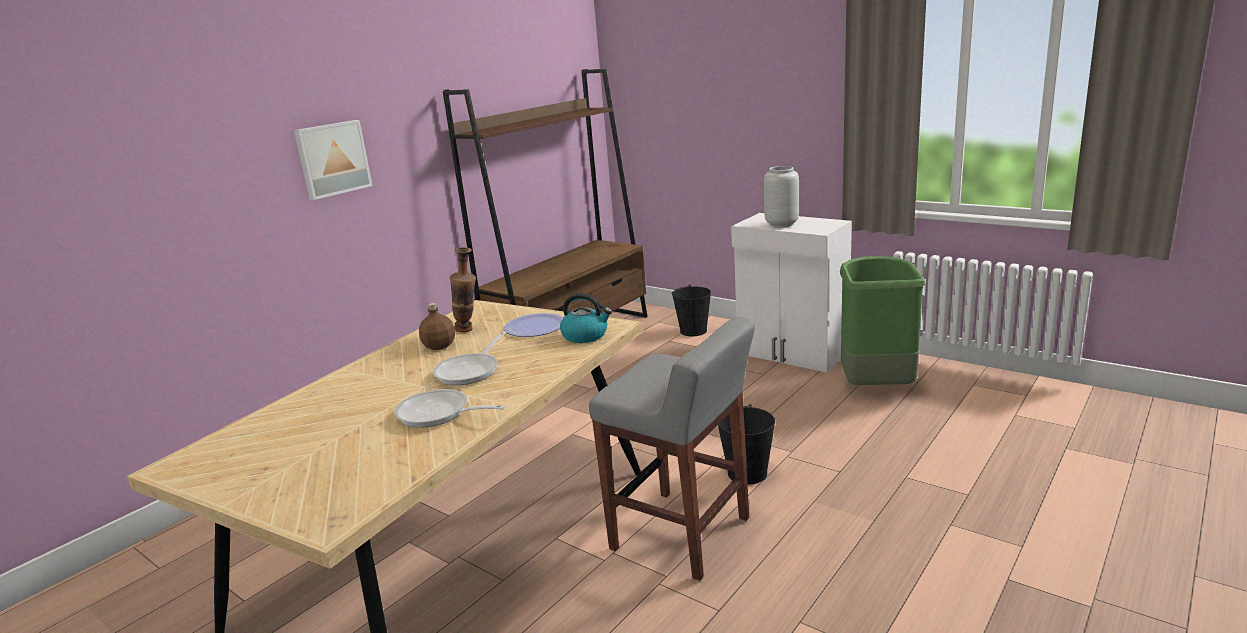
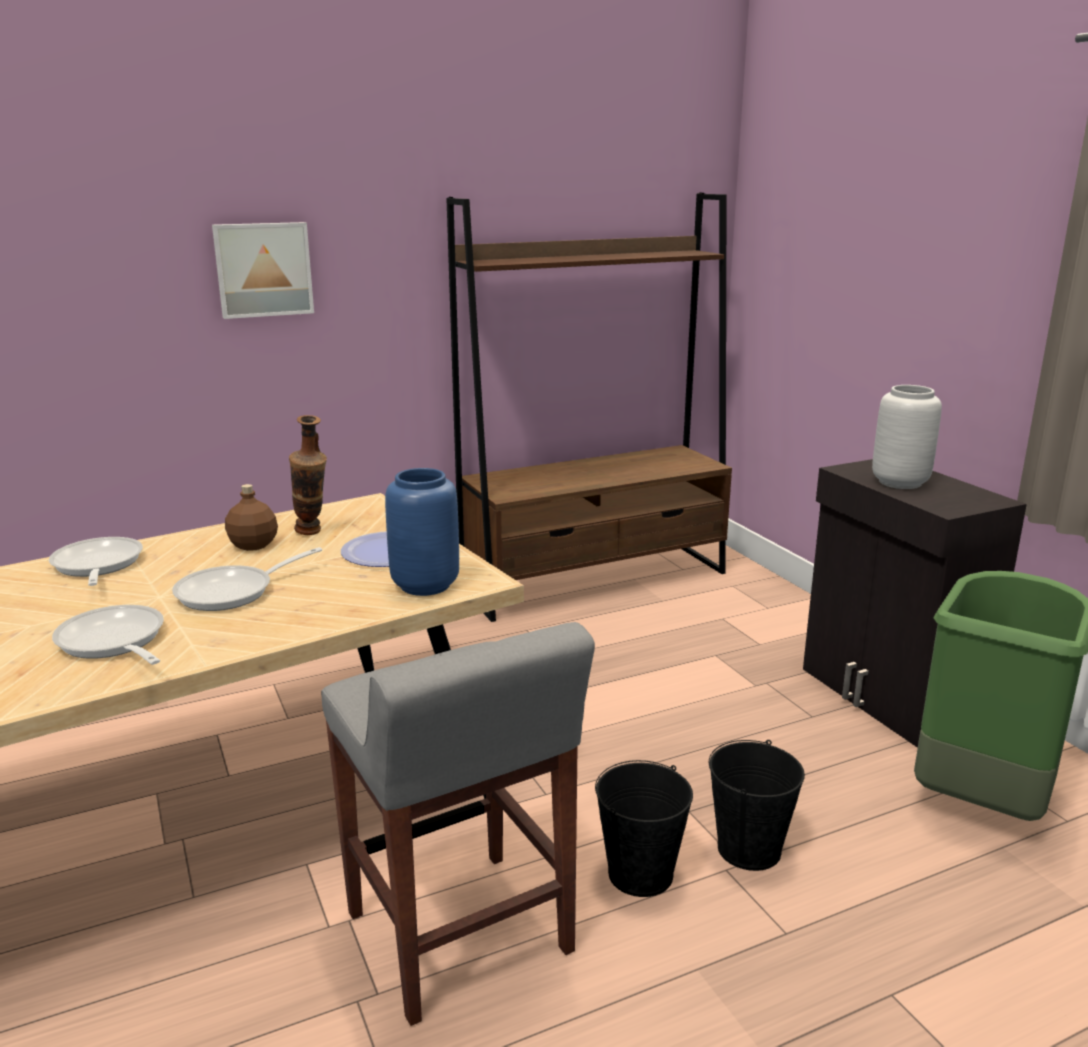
camera: 25 degrees right, 0 degrees up
(346, 384) = (97, 566): none -> frying pan
(586, 336) = (425, 585): kettle -> blue vase
(693, 331) = (770, 614): black bucket -> black bucket (749, 849)
(792, 353) = (887, 697): white cabinet -> black cabinet

